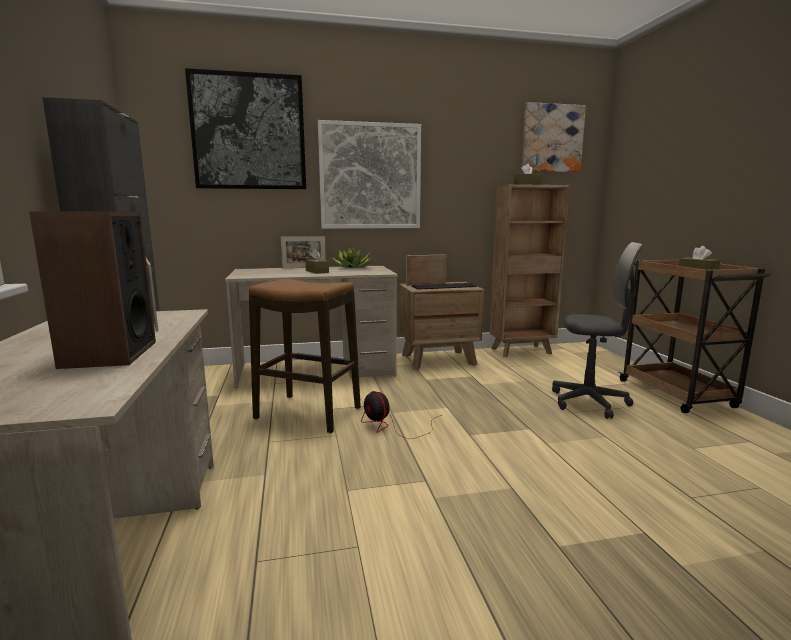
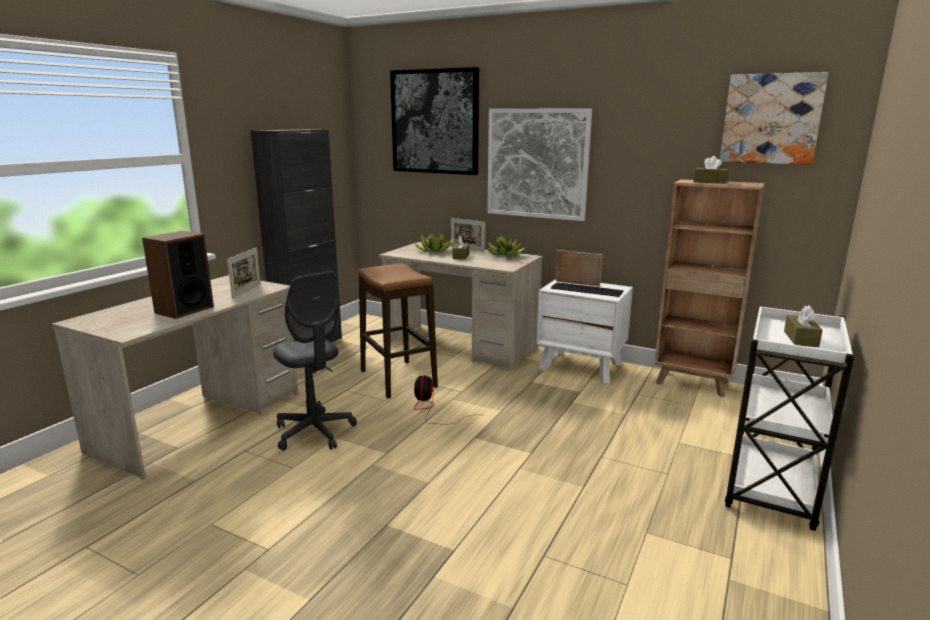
camera: 40 degrees right, 5 degrees up
(277, 271) = (435, 250): none -> potted plant
(438, 359) = (581, 366): brown nightstand -> white nightstand
(589, 402) = (640, 456): grey office chair -> grey office chair (314, 432)
(677, 394) = (771, 489): brown cart -> white cart

